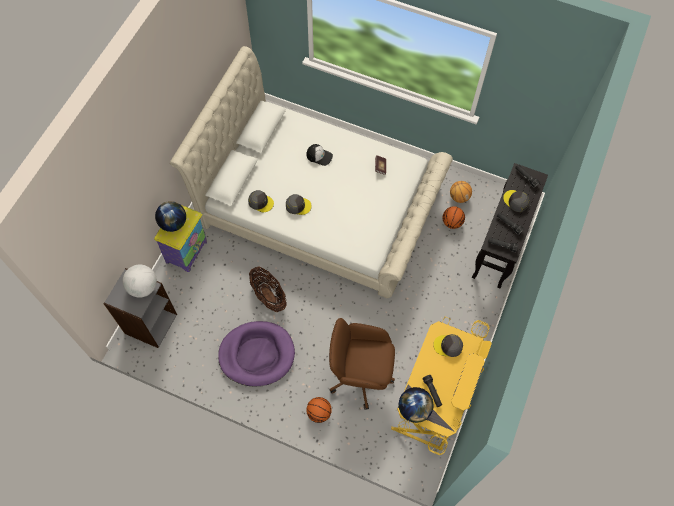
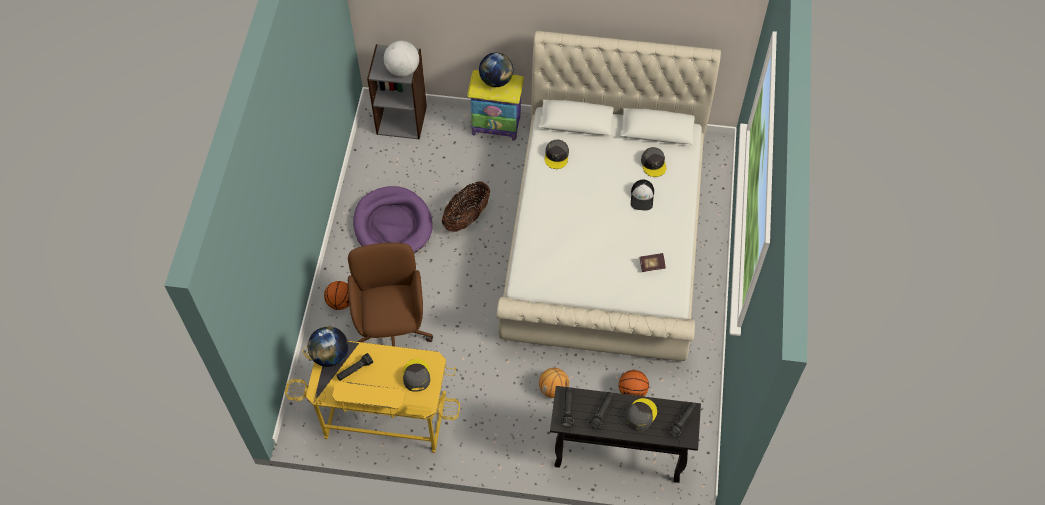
camera: 75 degrees right, 5 degrees down
(298, 205) = (565, 193): grey cap -> grey cap (653, 163)
(459, 197) = (674, 392): basketball -> basketball (553, 389)

